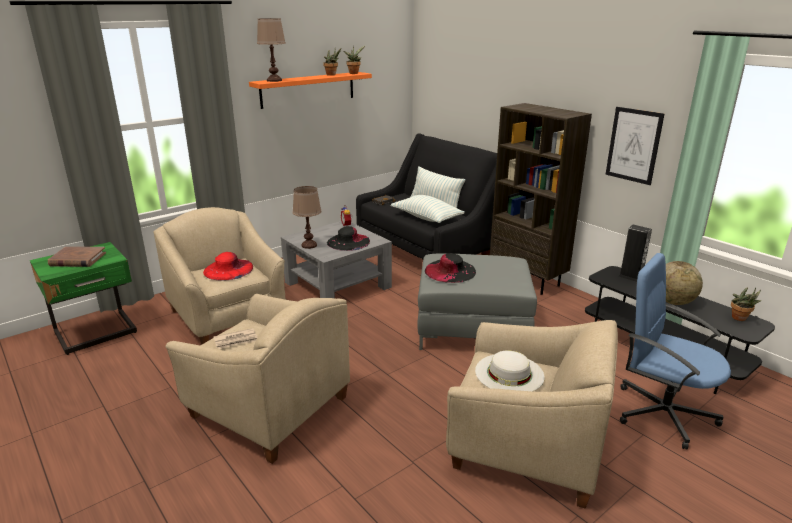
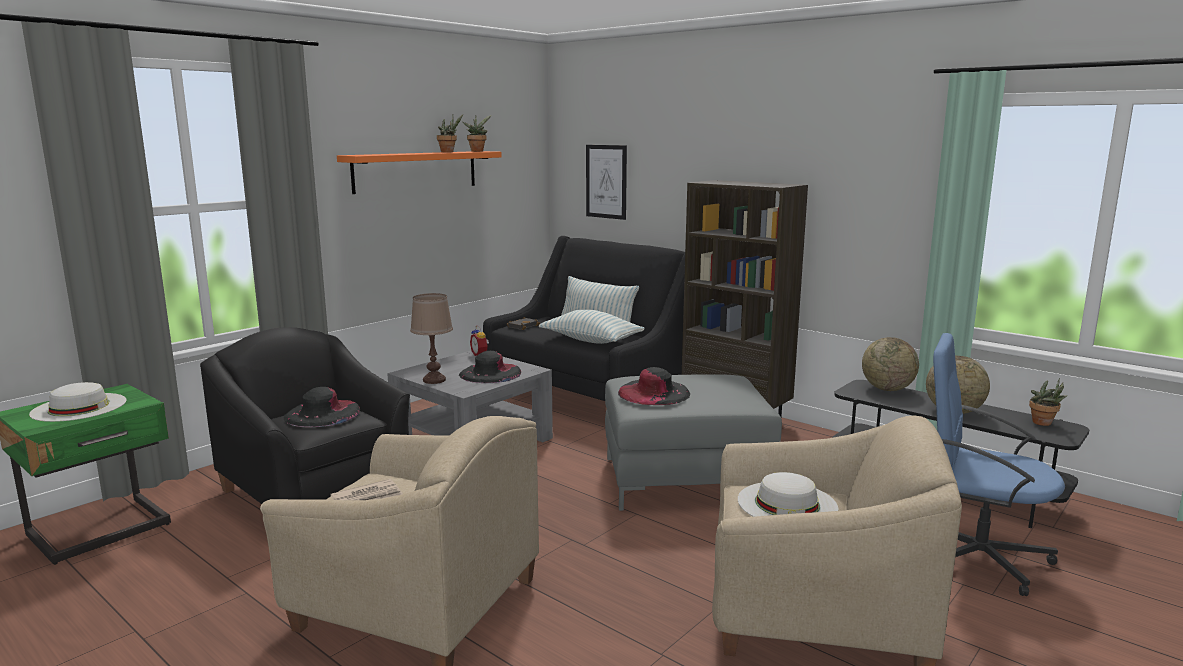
camera: 10 degrees left, 10 degrees down
(77, 259) = (79, 407): brown book -> white hat
(228, 269) = (322, 413): red hat -> black hat
(228, 316) = (316, 491): beige armchair -> black armchair
(274, 80) = (373, 154): brown table lamp -> none
(631, 277) = (887, 389): speaker -> globe
(633, 145) = (867, 220): picture -> picture (606, 181)

